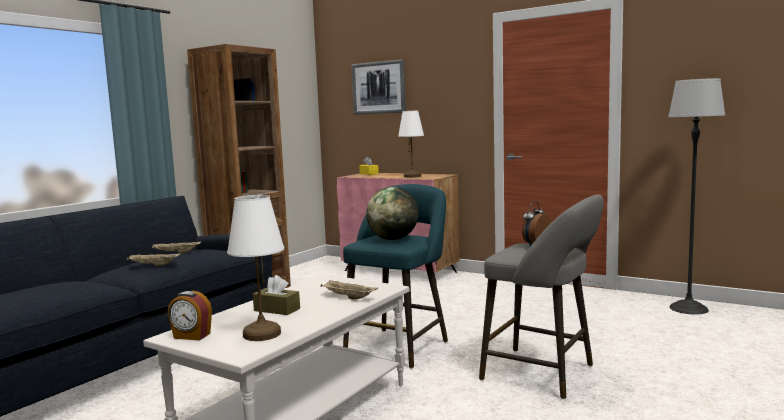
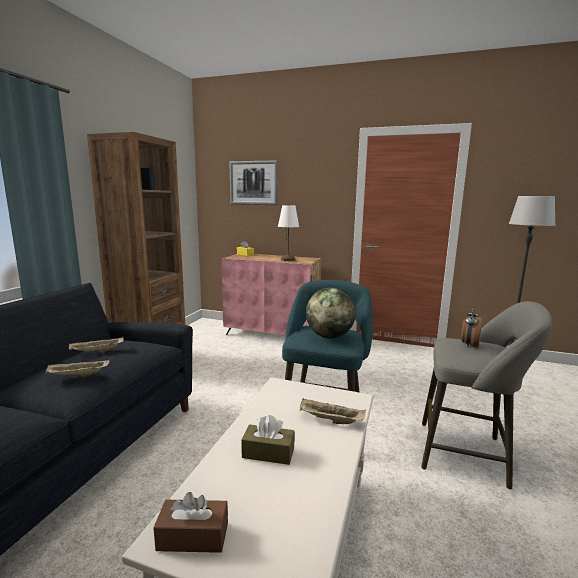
camera: 15 degrees left, 5 degrees up
(191, 336) = (193, 536): alarm clock -> brown tissue box
(261, 334) = (287, 519): white table lamp -> none

